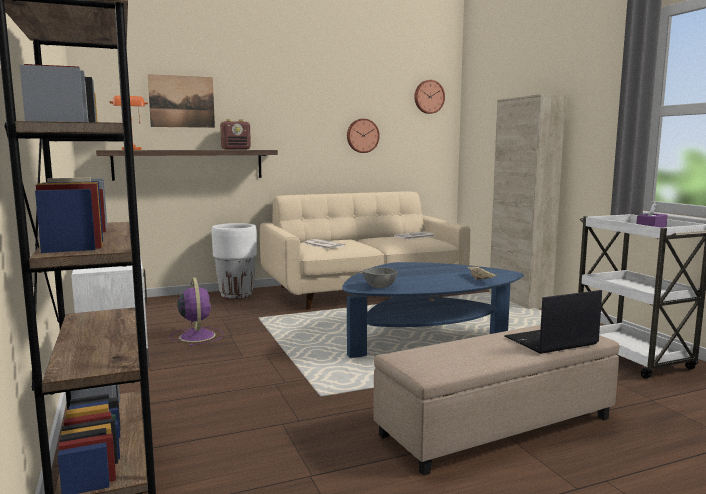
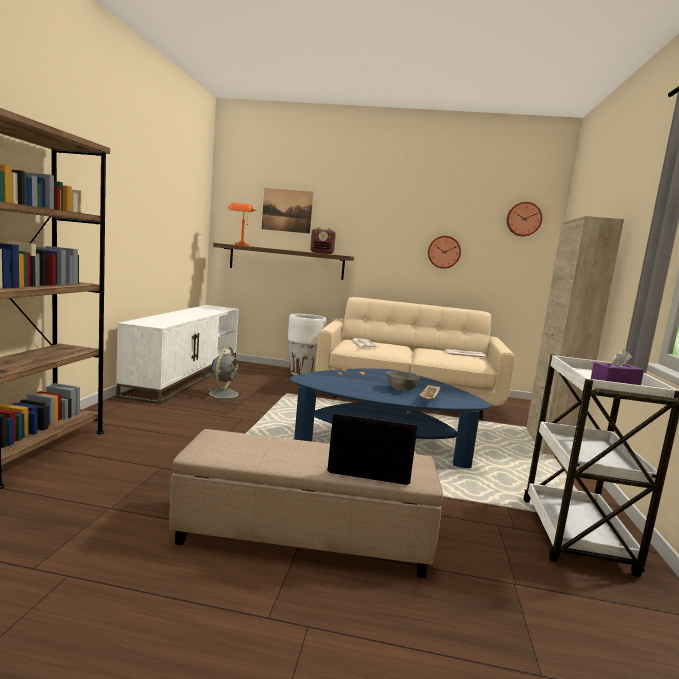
camera: 30 degrees right, 0 degrees up
(197, 336) = (224, 393): purple fan -> grey fan
(379, 287) = (322, 382): grey bowl -> grey bowl (400, 389)

